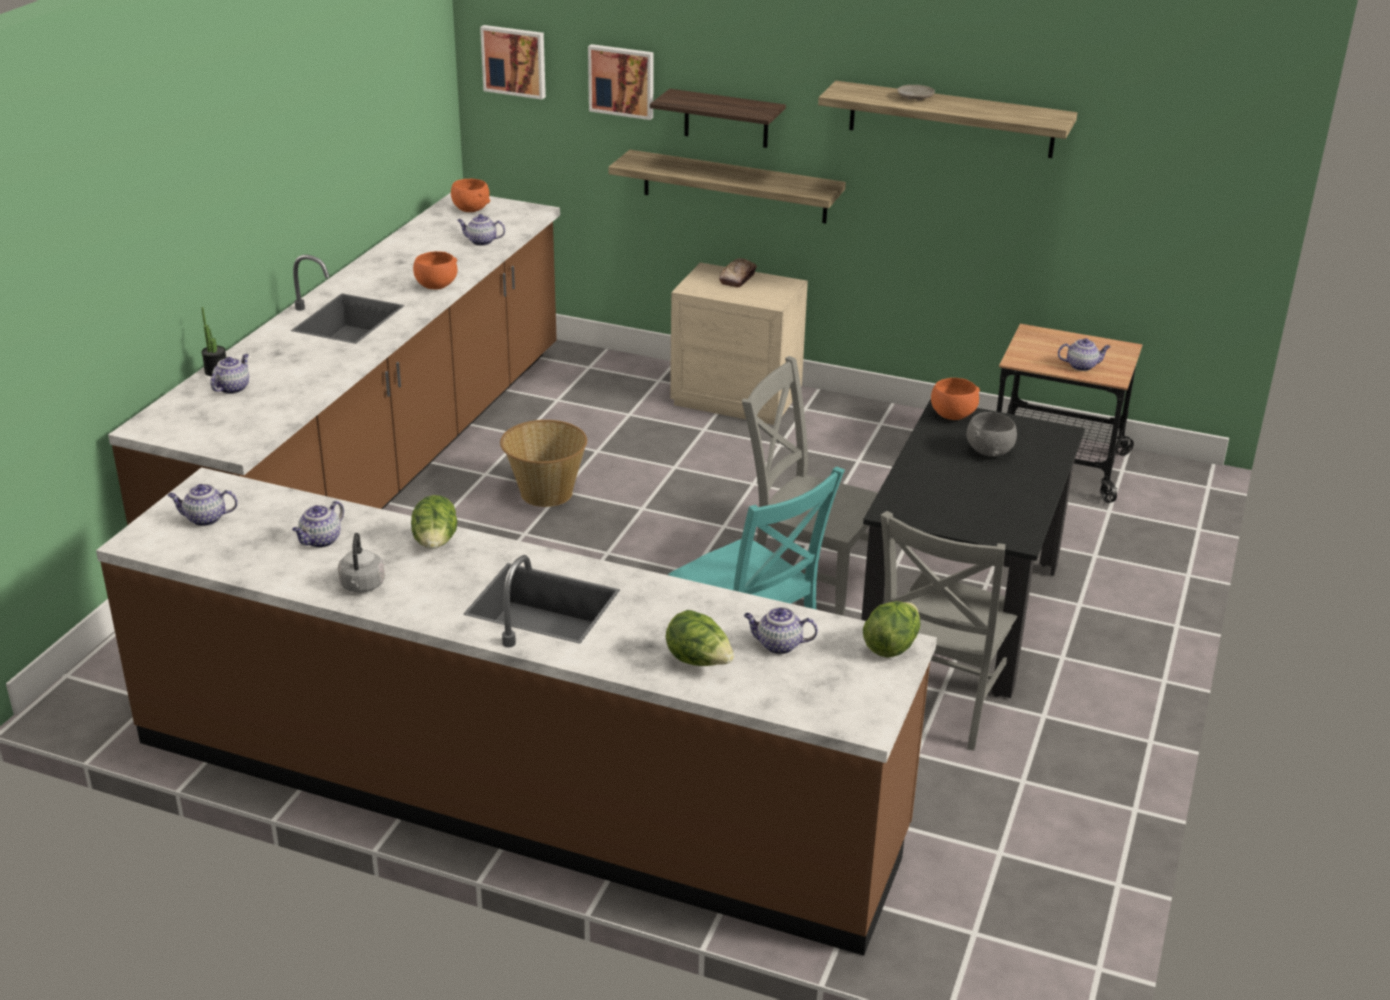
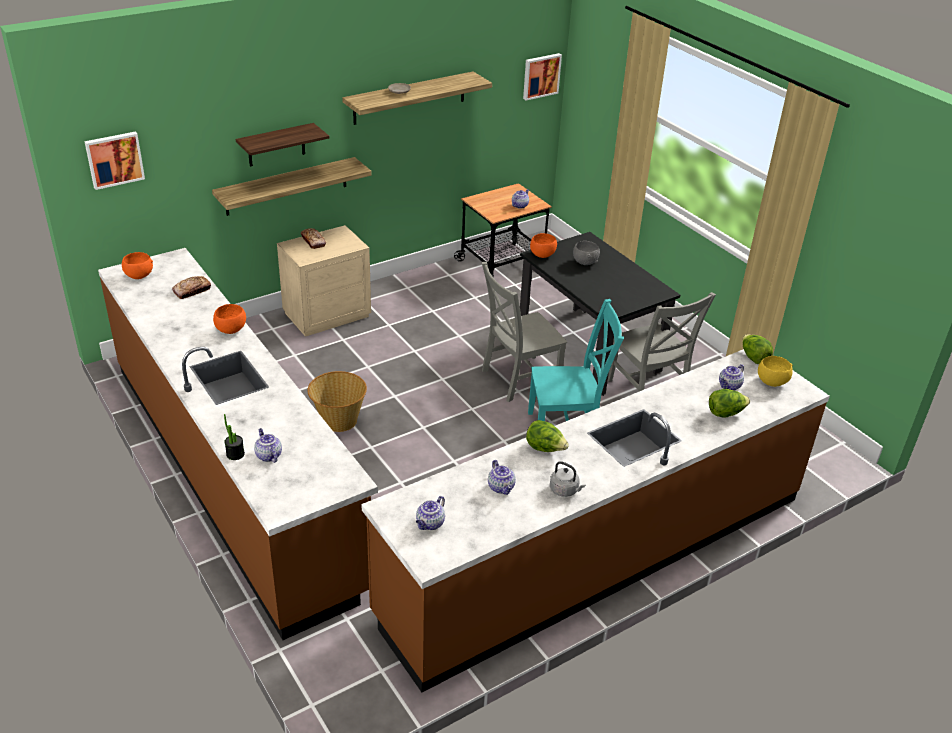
camera: 55 degrees left, 5 degrees up
(481, 242) = (192, 291): teapot -> bread
(622, 81) = (200, 145): picture -> picture (540, 76)
(845, 681) = (771, 382): none -> yellow bowl

